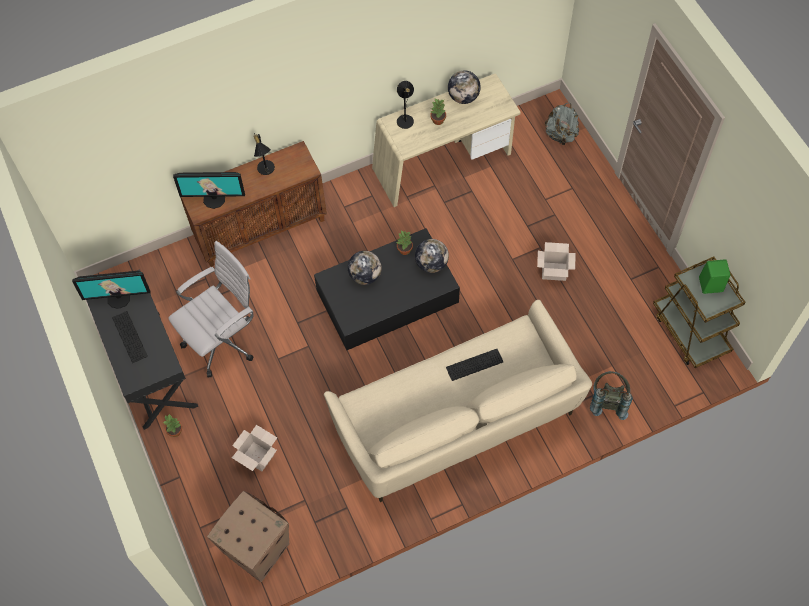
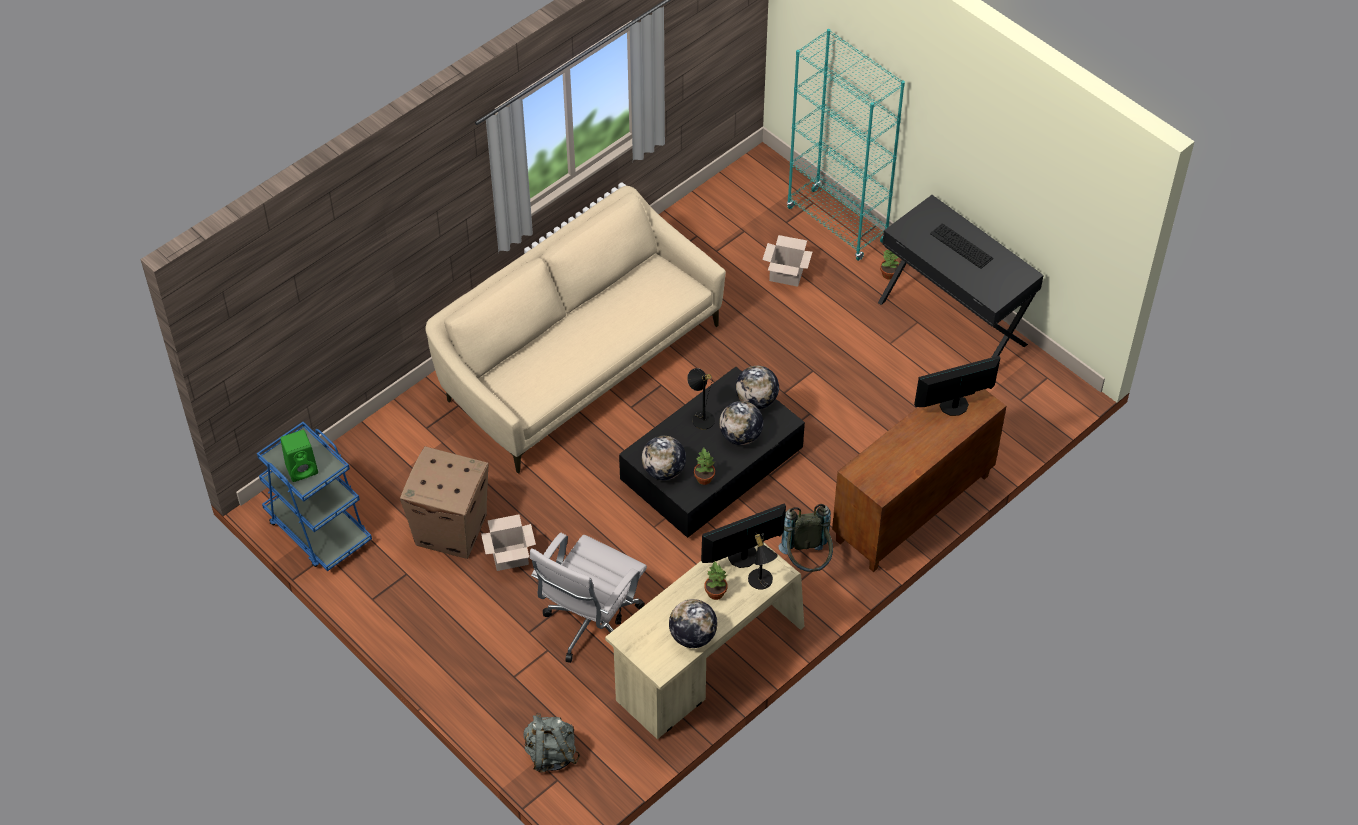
camera: 160 degrees right, 10 degrees down
(119, 298) = (998, 278): monitor -> monitor (743, 556)
(191, 496) = (837, 224): none -> turquoise bookcase
(223, 340) = (887, 373): white office chair -> white office chair (591, 628)
(256, 548) = (746, 201): cardboard box -> cardboard box (452, 529)
(266, 170) = (909, 456): black table lamp -> black table lamp (701, 417)
(341, 301) = (756, 400): none -> globe
(474, 364) = (569, 357): keyboard -> none
(608, 401) = (407, 426): grey backpack -> grey backpack (807, 562)
(690, 331) = (318, 529): brown cart -> blue cart

